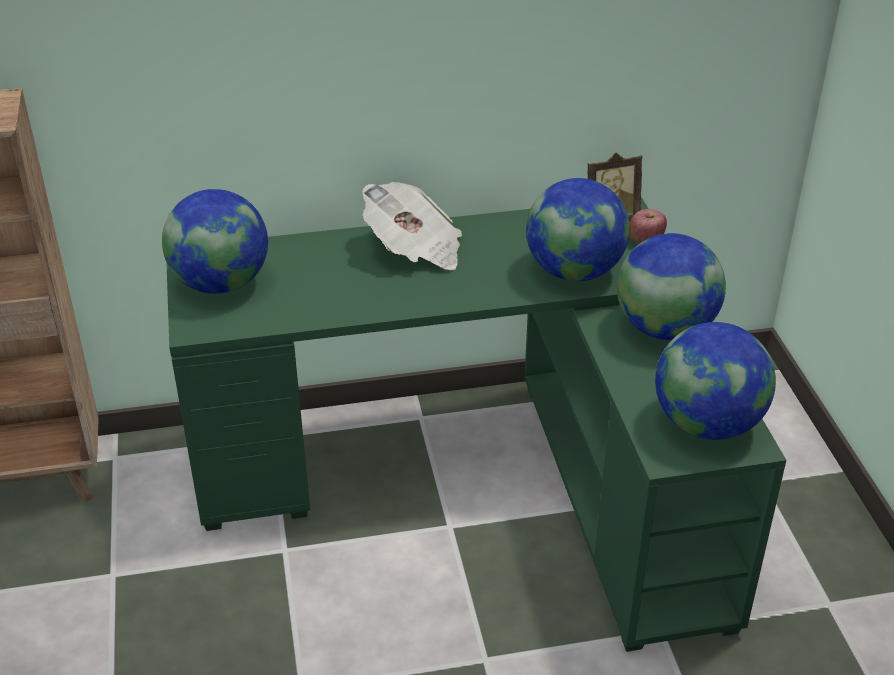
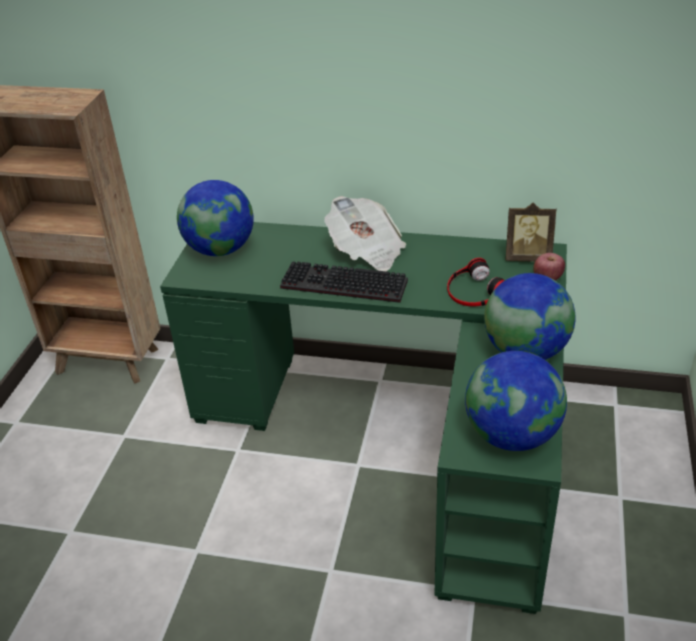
camera: 25 degrees right, 0 degrees up
(411, 298) = (341, 286): none -> keyboard
(574, 271) = (474, 291): globe -> headphones

